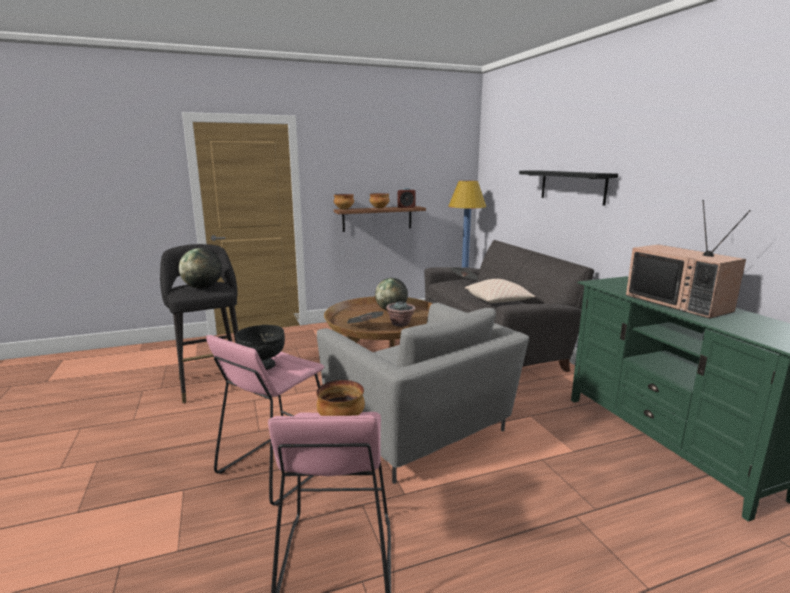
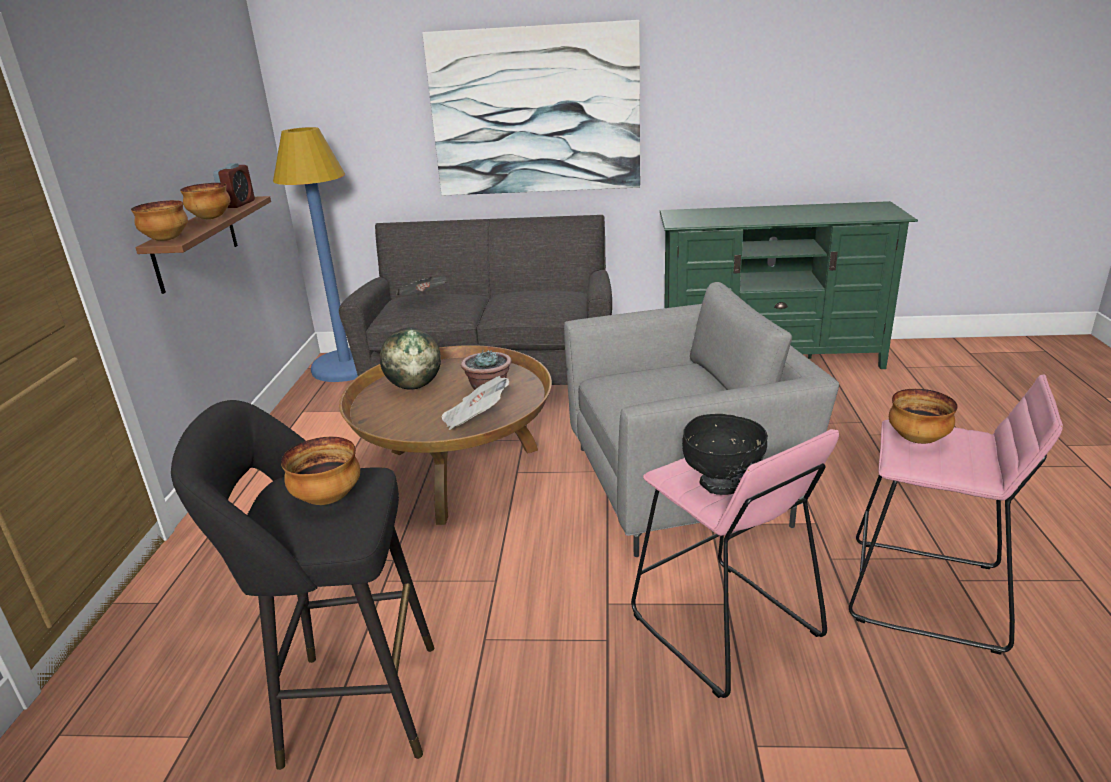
camera: 65 degrees left, 10 degrees up
(203, 287) = (327, 498): globe -> bowl
(498, 301) = (537, 299): beige pillow -> none
(572, 186) = (535, 111): black shelf -> picture
(679, 303) = (773, 215): television -> none

